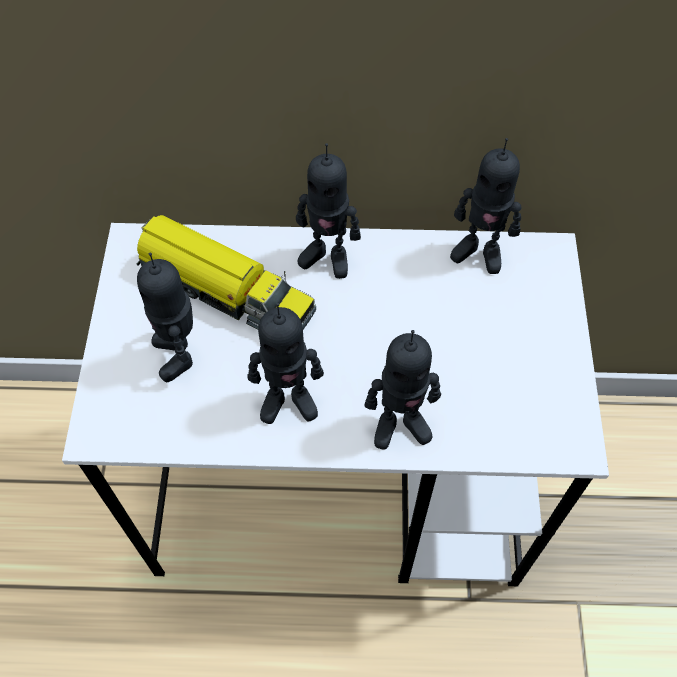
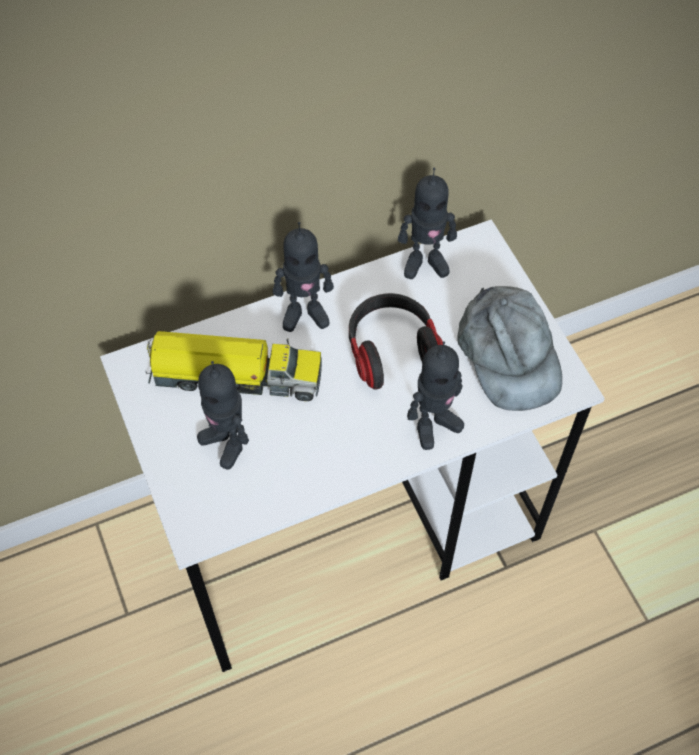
camera: 25 degrees left, 0 degrees up
(288, 400) = (337, 442): toy robot -> none
(397, 328) = (392, 350): none -> headphones
(521, 382) = (508, 354): none -> grey cap

